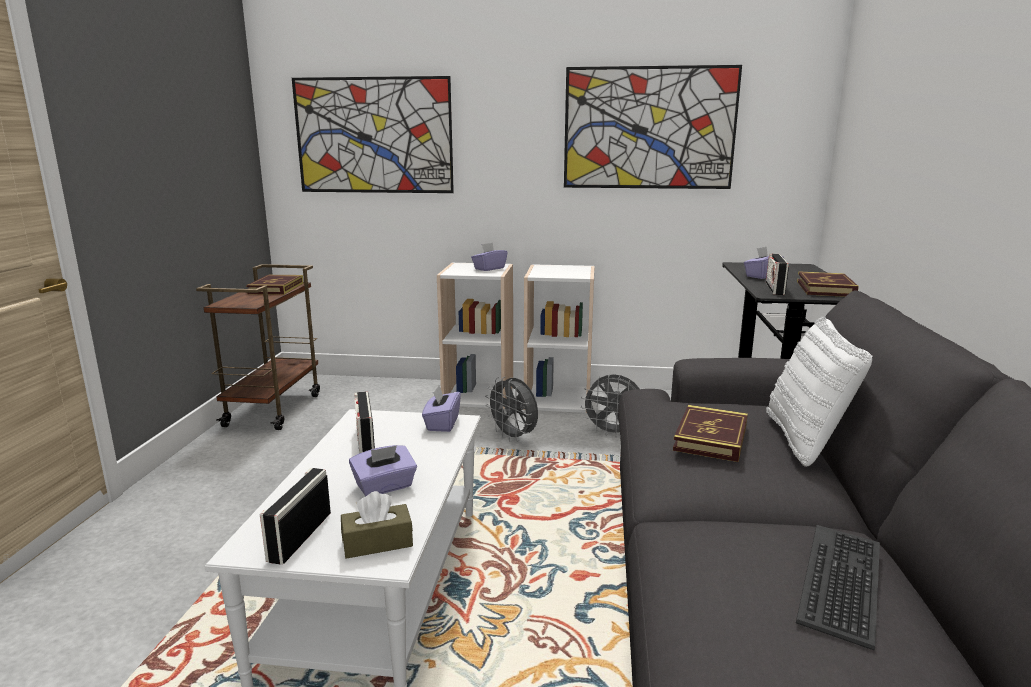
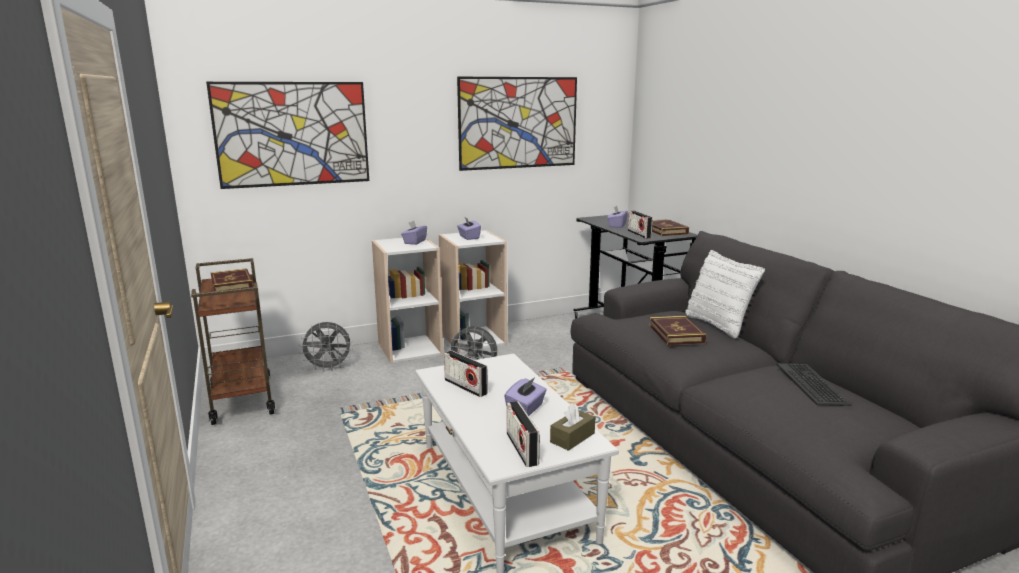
camera: 30 degrees left, 0 degrees up
(442, 423) = (498, 364): purple tissue box -> purple tissue box (469, 237)
(613, 433) = (538, 354): grey fan -> grey fan (329, 368)

